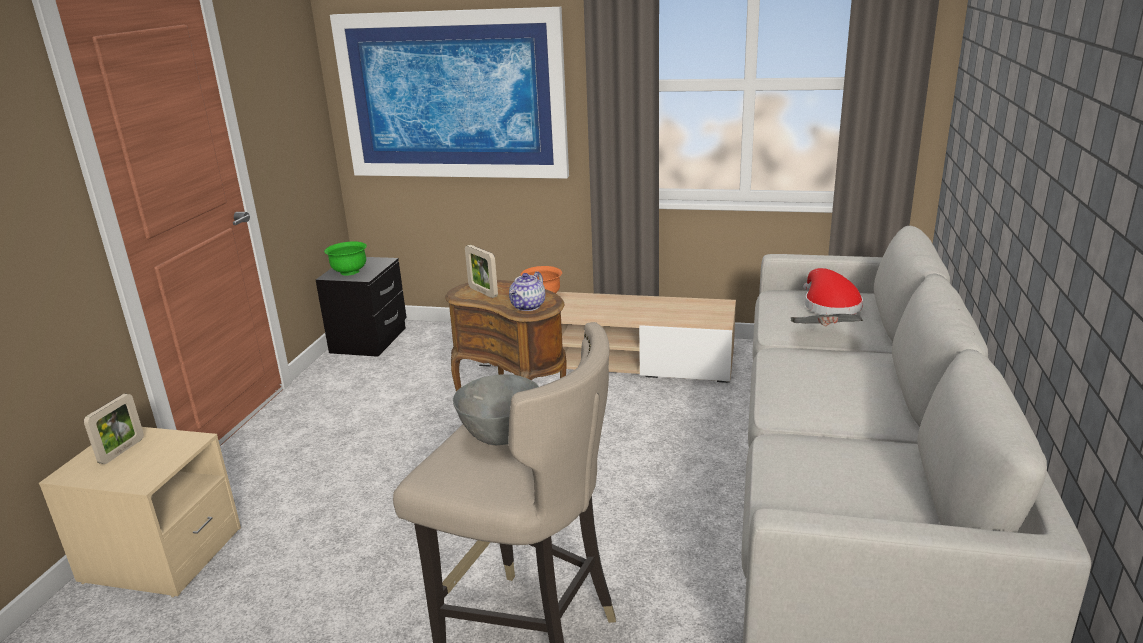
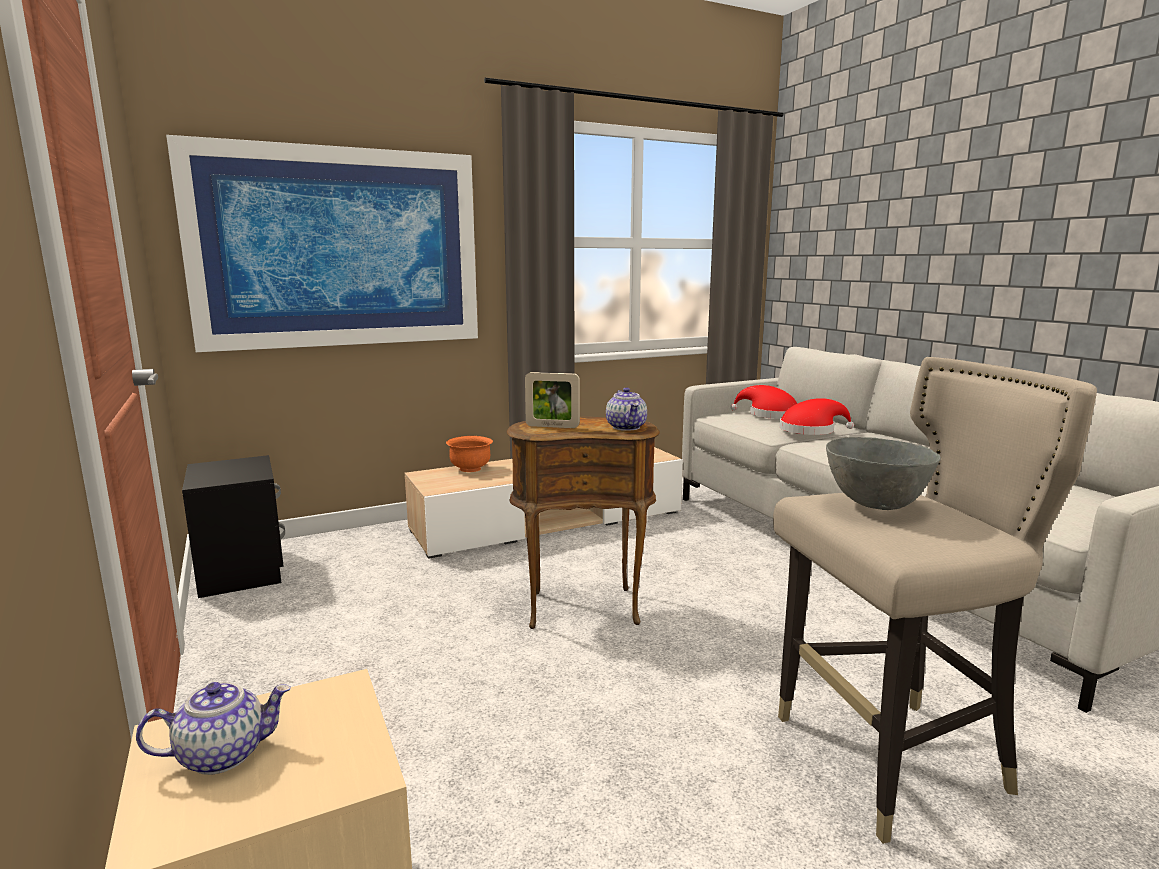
camera: 40 degrees left, 10 degrees down
(122, 451) = (223, 754): picture frame -> teapot
(349, 272) = (223, 475): green bowl -> none
(823, 337) = (811, 430): newspaper -> red hat

